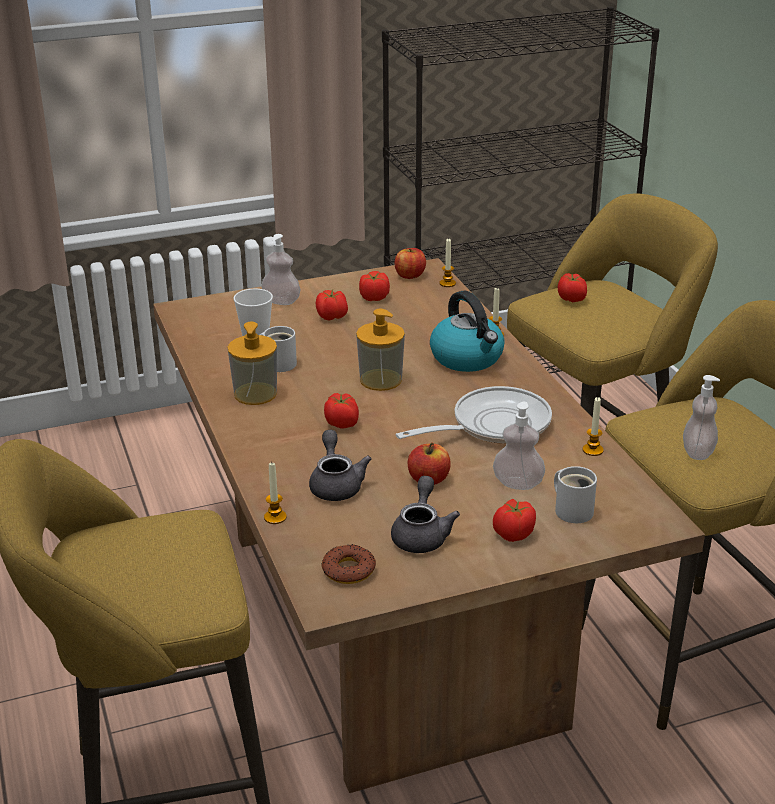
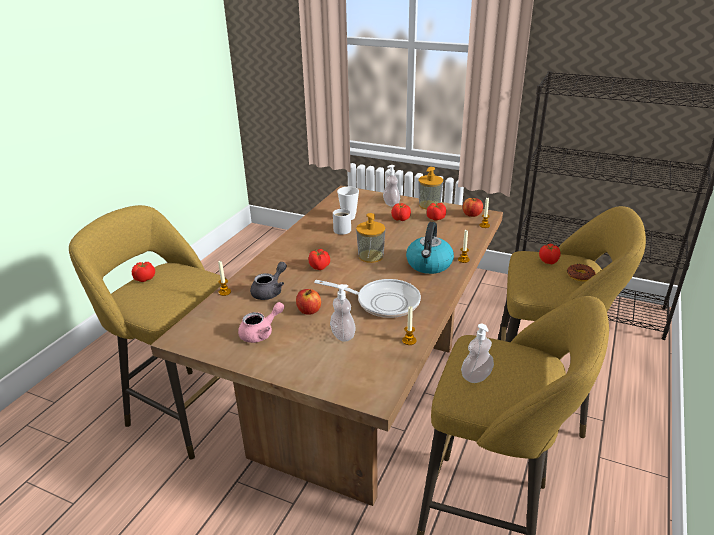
camera: 45 degrees right, 0 degrees up
(255, 394) = (310, 238): soap dispenser -> soap dispenser (429, 205)
(348, 570) = (208, 330): donut -> donut (580, 275)
(422, 534) = (261, 333): grey teapot -> pink teapot
(513, 534) = (296, 357): tomato -> tomato (145, 279)
(573, 509) = (344, 363): white mug -> none

